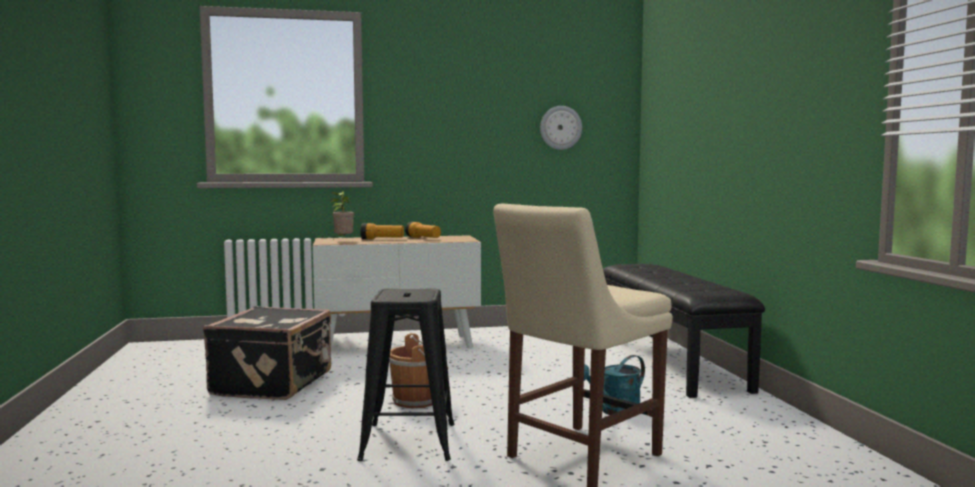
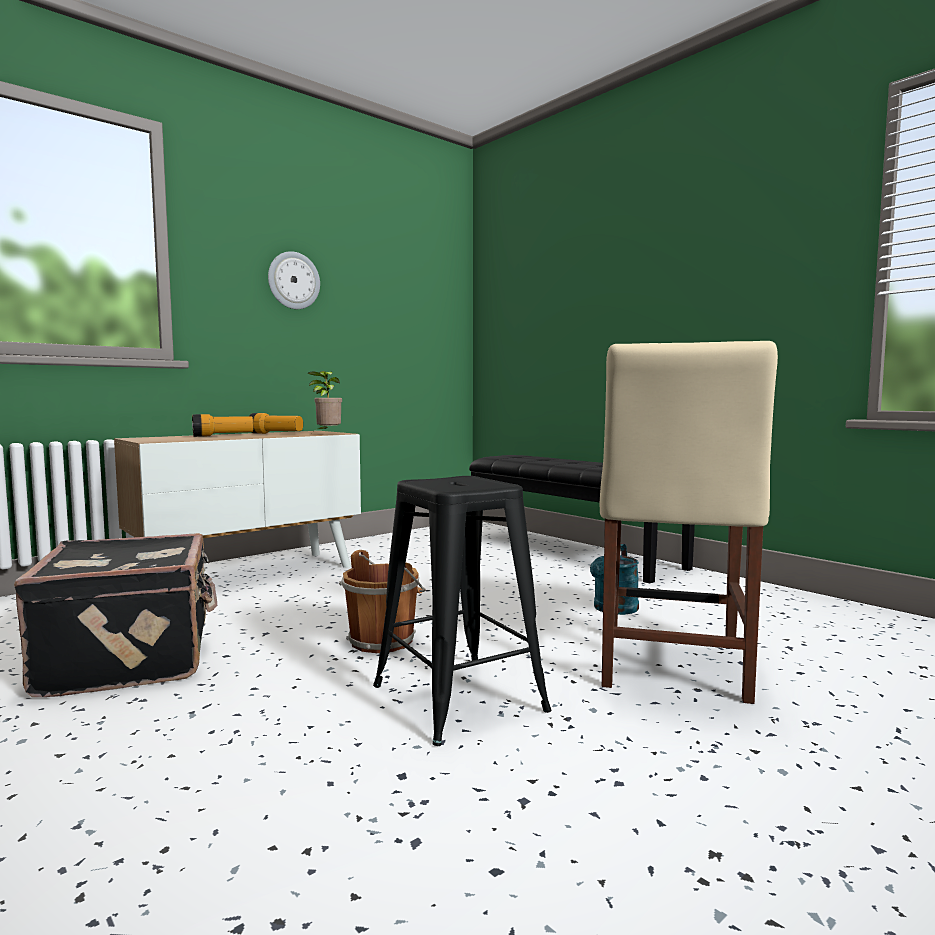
camera: 30 degrees left, 0 degrees up
(342, 240) = (168, 438): potted plant -> potted plant (327, 434)
(560, 127) = (402, 308): wall clock -> wall clock (293, 280)

